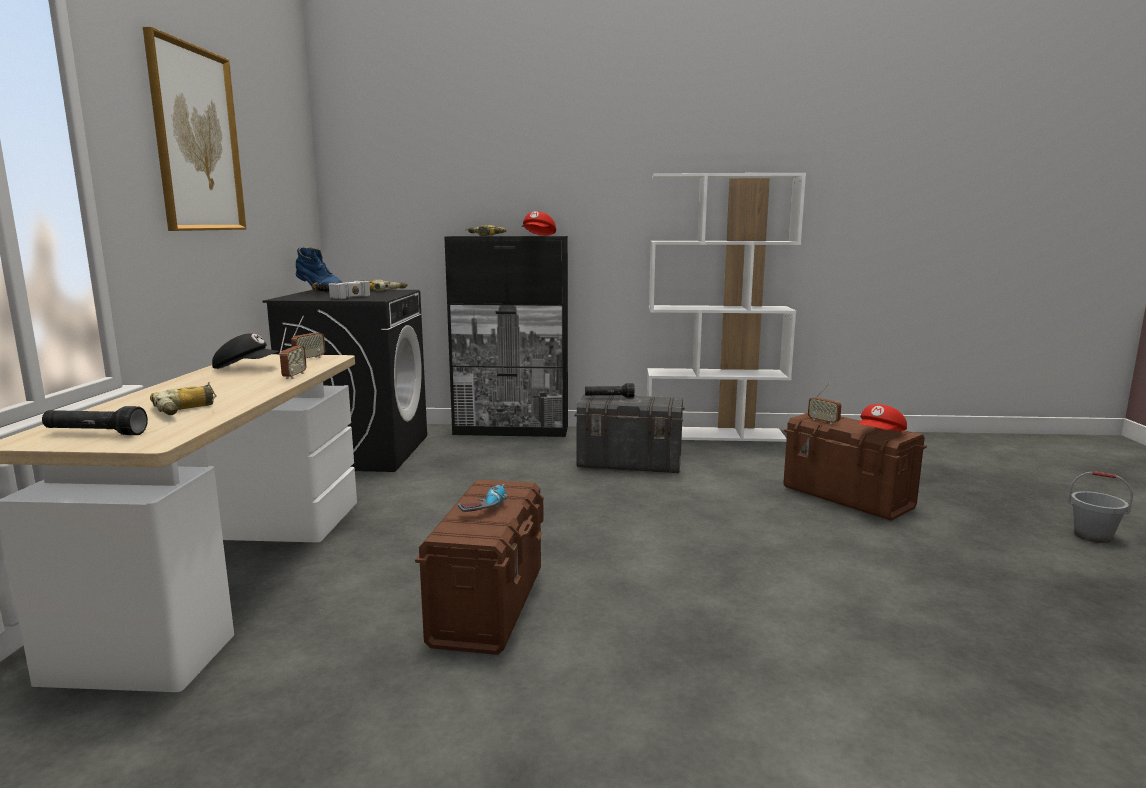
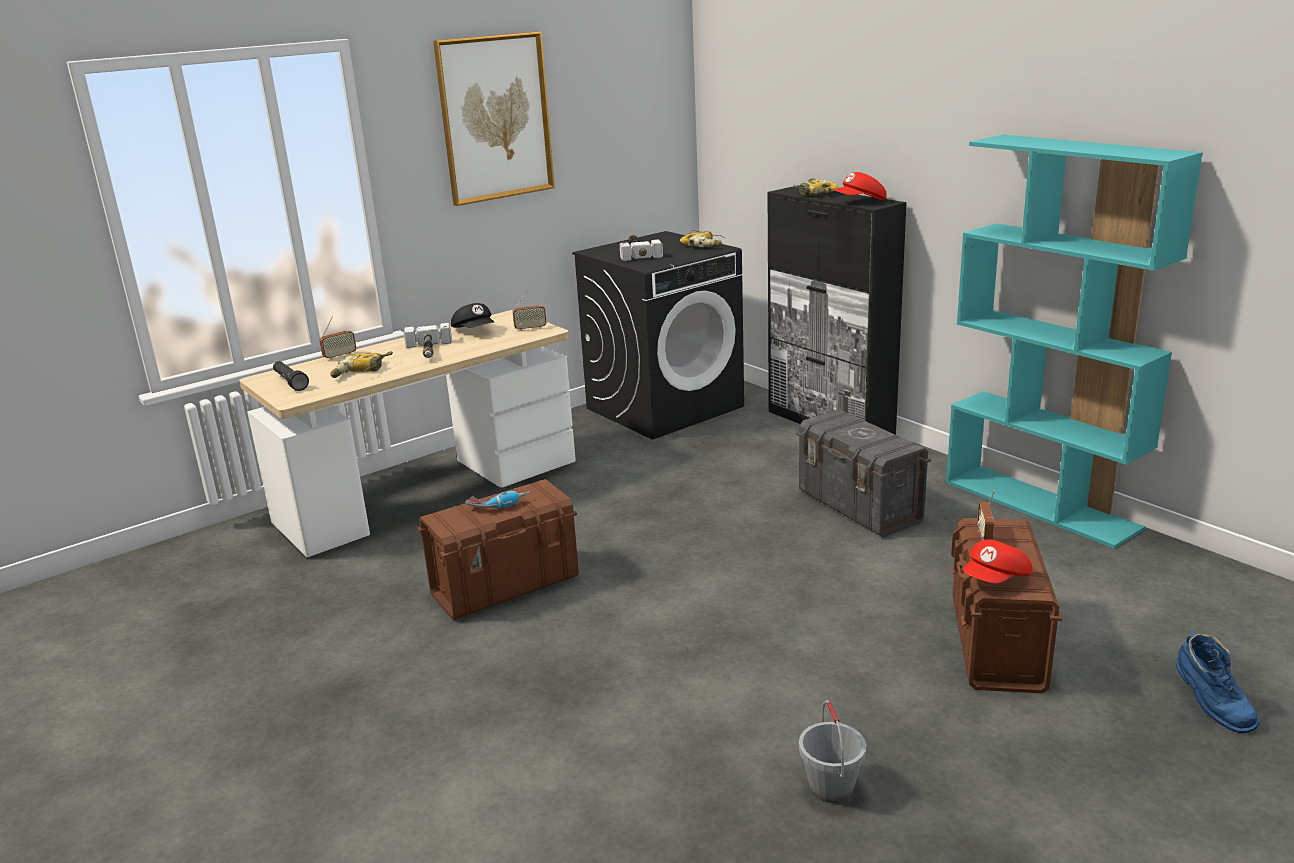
camera: 50 degrees right, 10 degrees up
(234, 384) = (429, 351): none -> hammer
(294, 376) = (476, 350): radio -> radio (340, 356)
(319, 291) = (652, 239): blue boot -> blue boot (1209, 708)
(609, 397) = (847, 423): black flashlight -> none
(714, 434) = (1041, 505): white bookcase -> turquoise bookcase
(881, 434) = (996, 579): red cap -> red cap turned 45 degrees counterclockwise
(1093, 536) = (1190, 841): grey bucket -> grey bucket (831, 787)

